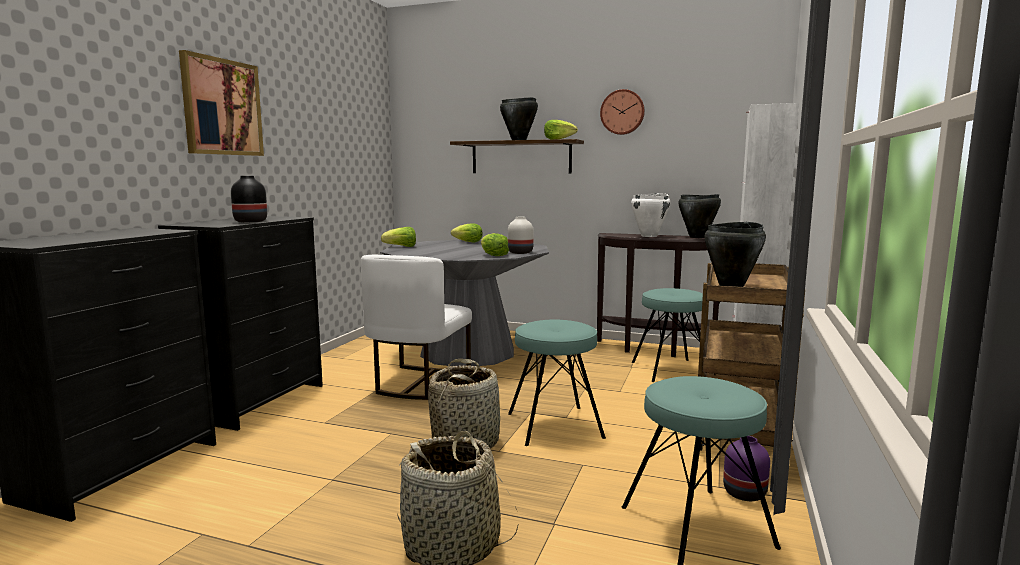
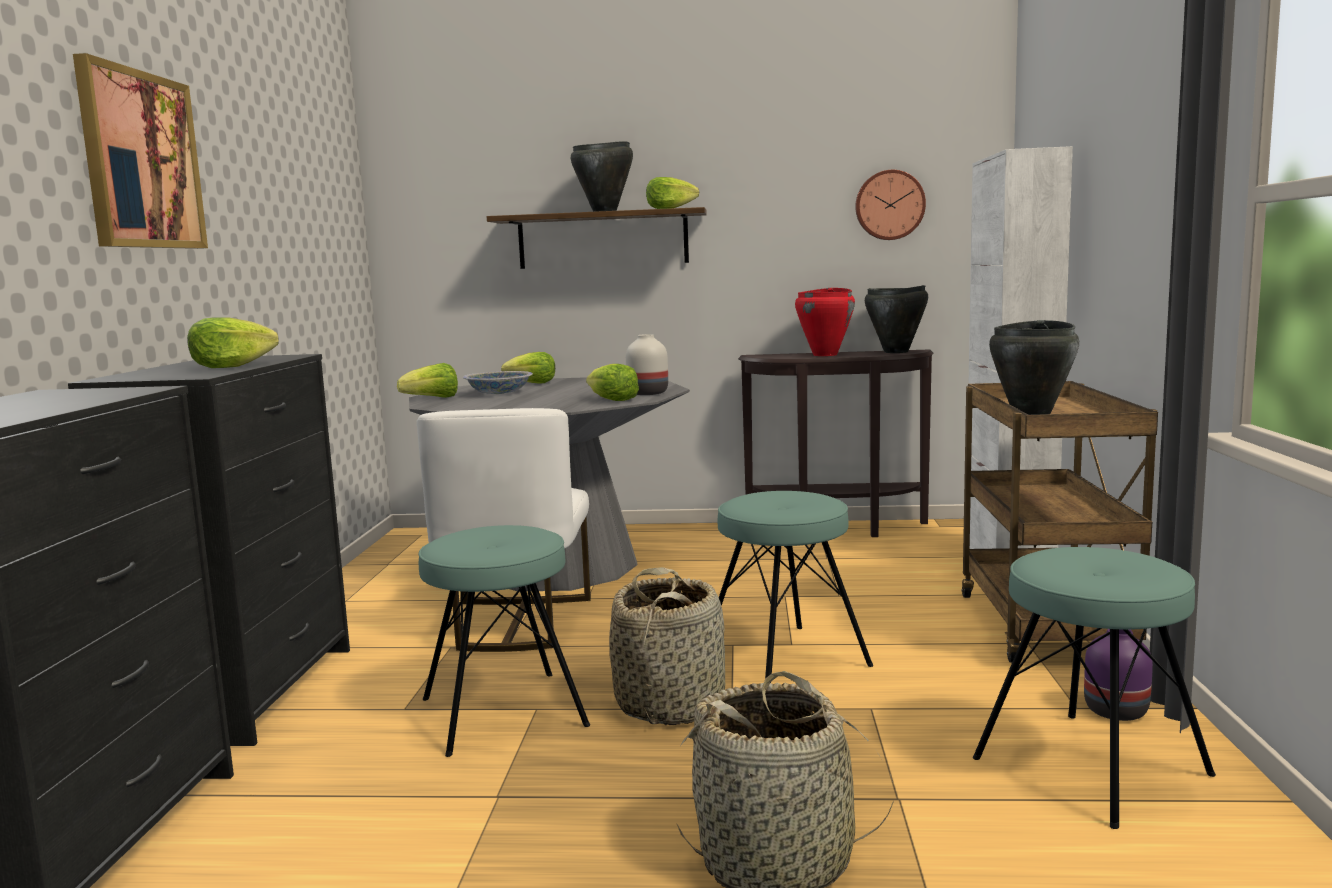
camera: 15 degrees left, 0 degrees up
(250, 221) = (231, 366): black vase -> lettuce
(440, 246) = (499, 393): none -> bowl
(622, 112) = (766, 164): wall clock -> wall clock (889, 205)
(649, 236) = (825, 355): white cooking pot -> red cooking pot
(670, 370) = (887, 557): turquoise stool -> turquoise stool (503, 712)

